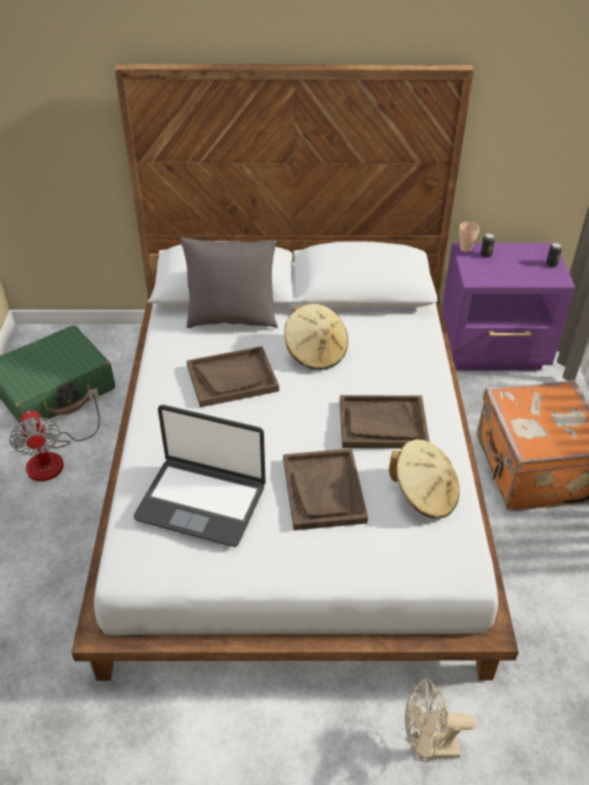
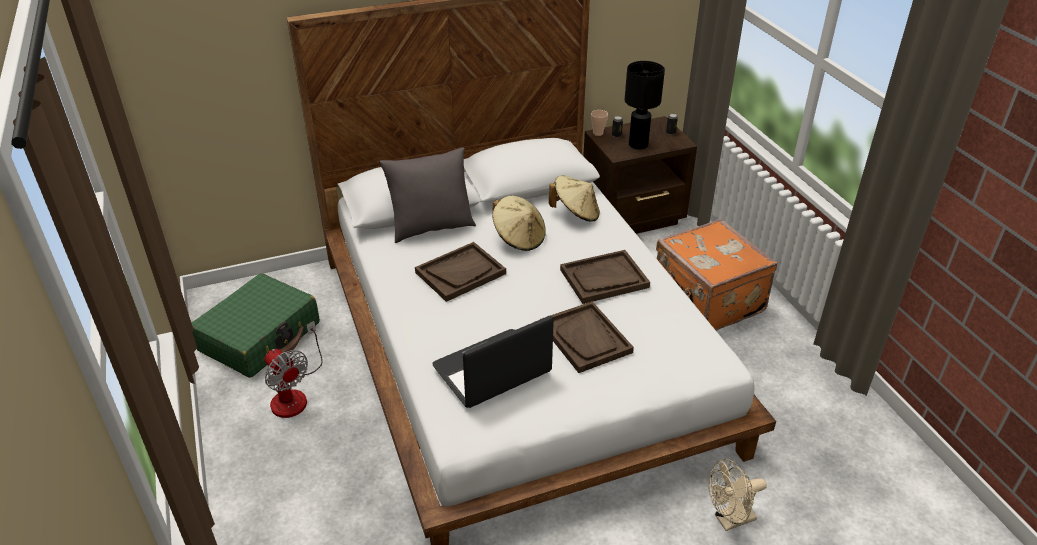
camera: 20 degrees left, 5 degrees down
(202, 501) = (492, 371): laptop -> laptop turned 150 degrees clockwise
(424, 495) = (664, 321): beige hat -> beige hat (575, 213)
(494, 351) = (634, 218): purple nightstand -> brown nightstand
(505, 271) = (638, 144): none -> black table lamp

